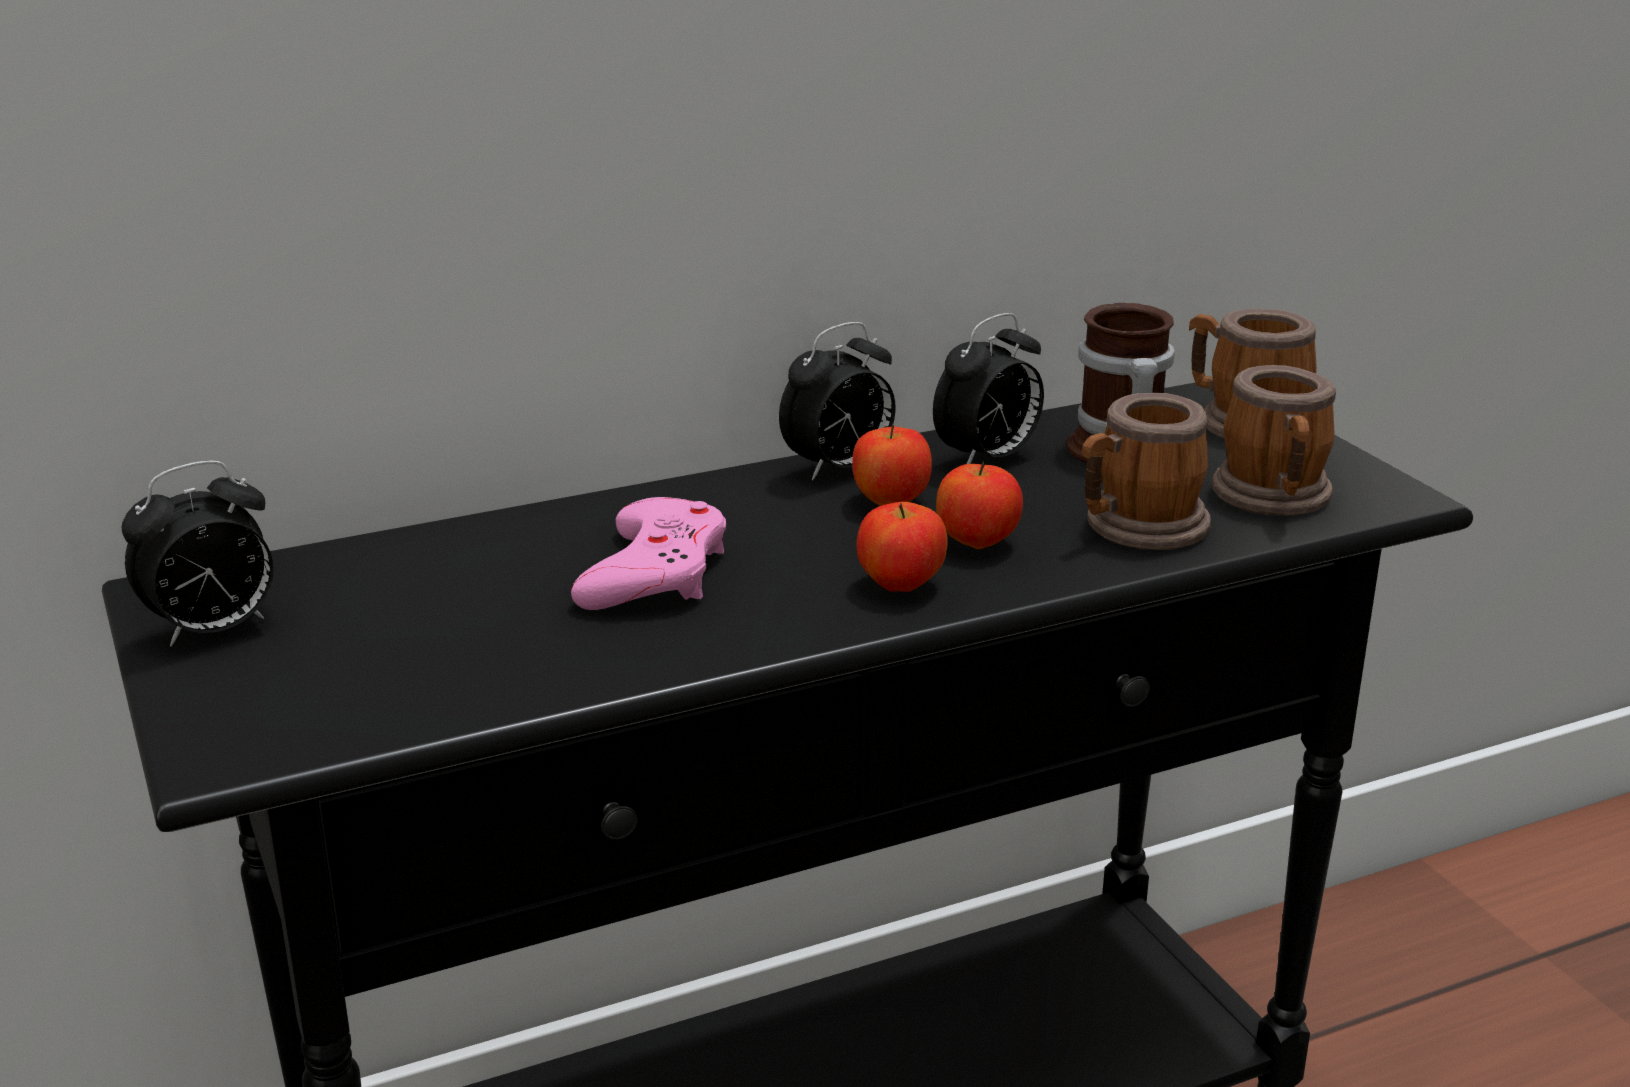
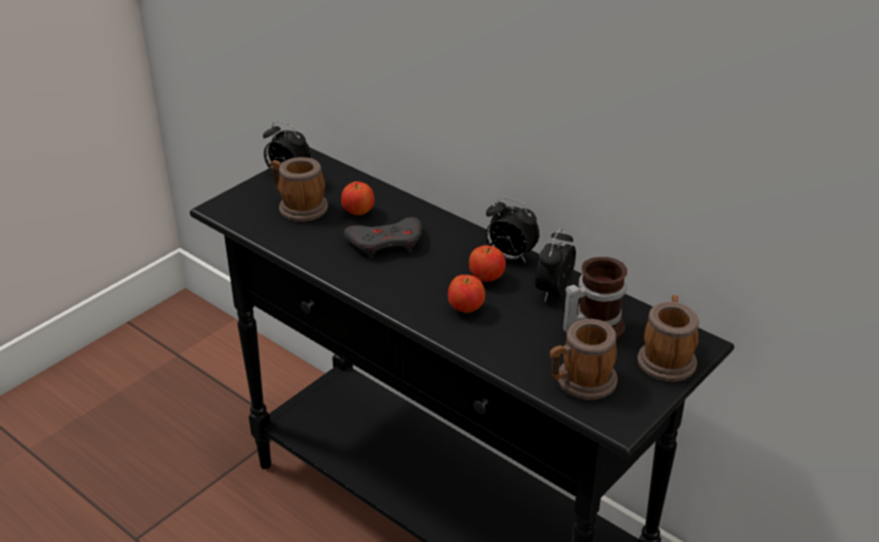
camera: 65 degrees right, 10 degrees up
(655, 572) = (386, 243): pink game controller -> grey game controller
(901, 586) = (414, 300): apple -> apple (358, 212)
(987, 459) = (553, 292): alarm clock -> alarm clock turned 90 degrees clockwise
(1137, 528) = (514, 348): mug -> mug (298, 207)

